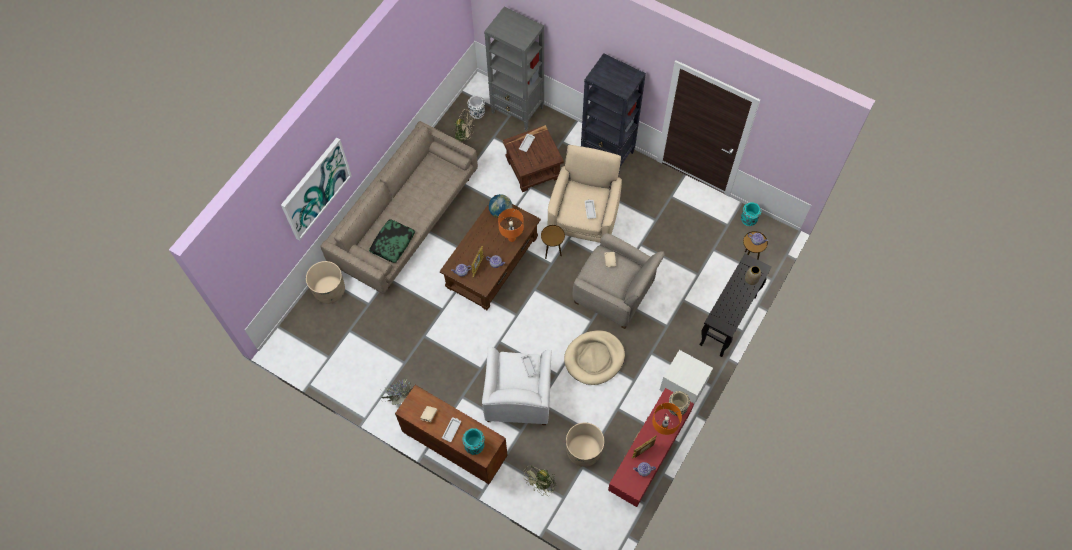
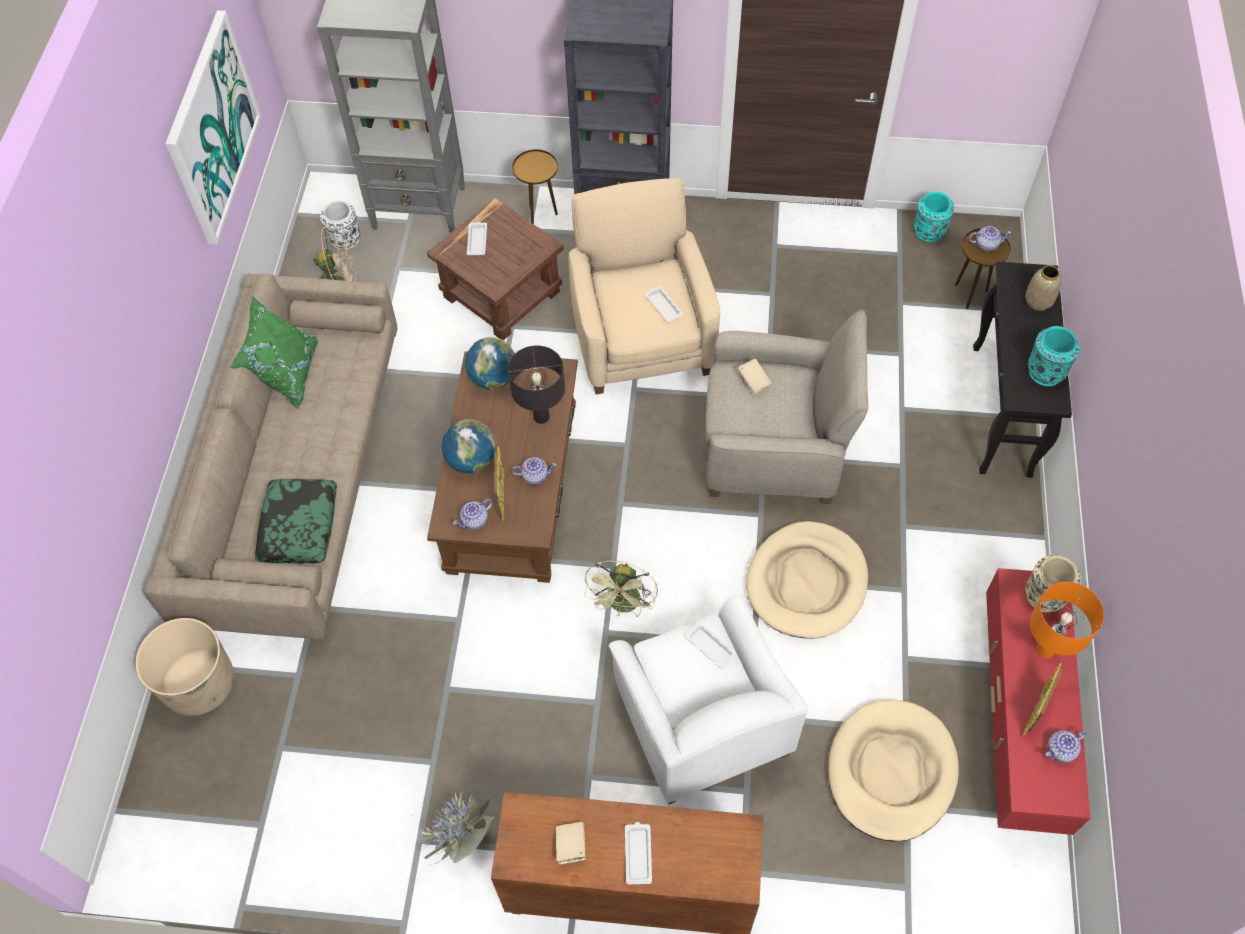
camera: 25 degrees left, 5 degrees down
(316, 188) = (87, 454): picture -> picture (212, 128)
(417, 172) = (285, 373): none -> green pillow
(473, 245) = (471, 460): none -> globe
(474, 445) = (707, 865): turquoise vase -> turquoise vase (1045, 372)
(511, 238) = (541, 417): orange table lamp -> black table lamp
(541, 485) = (849, 884): green fan -> green fan (624, 605)
(552, 253) = (618, 424): brown side table -> brown side table (540, 215)
(583, 451) = (891, 771): beige planter -> beige dog bed
(683, 386) = (998, 560): white nightstand -> none

